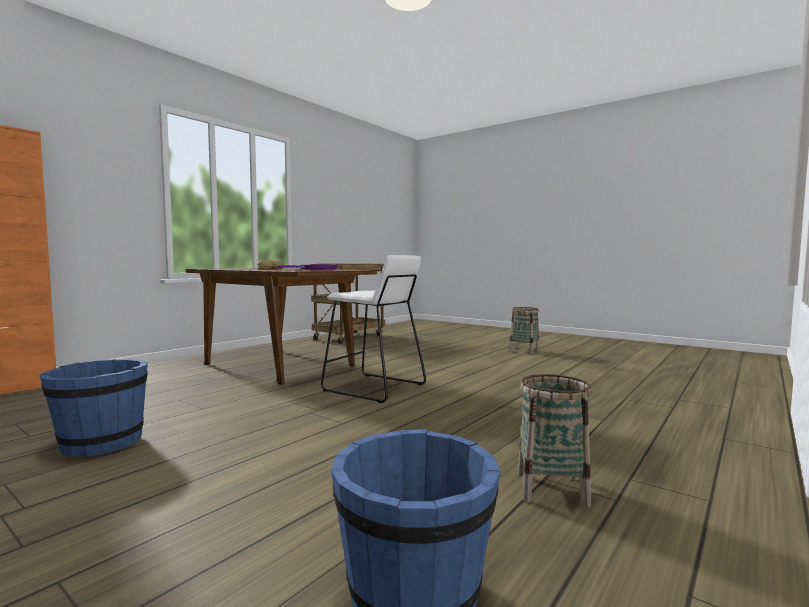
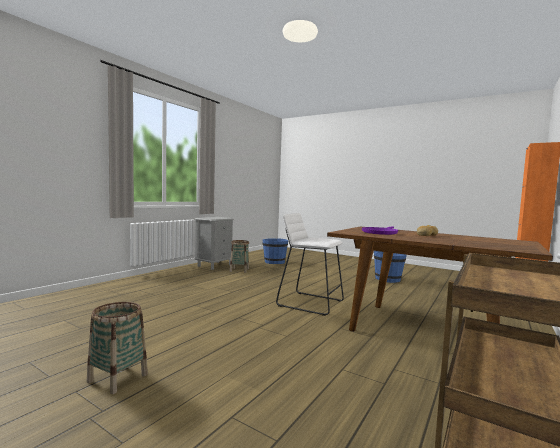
camera: 175 degrees right, 0 degrees up
(695, 532) = (214, 265): none -> grey nightstand

